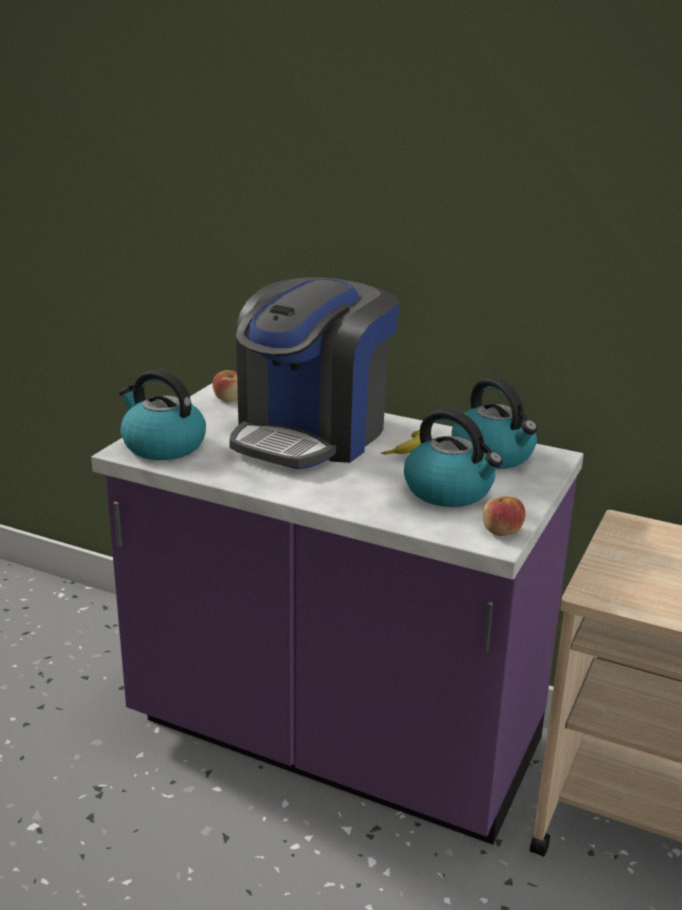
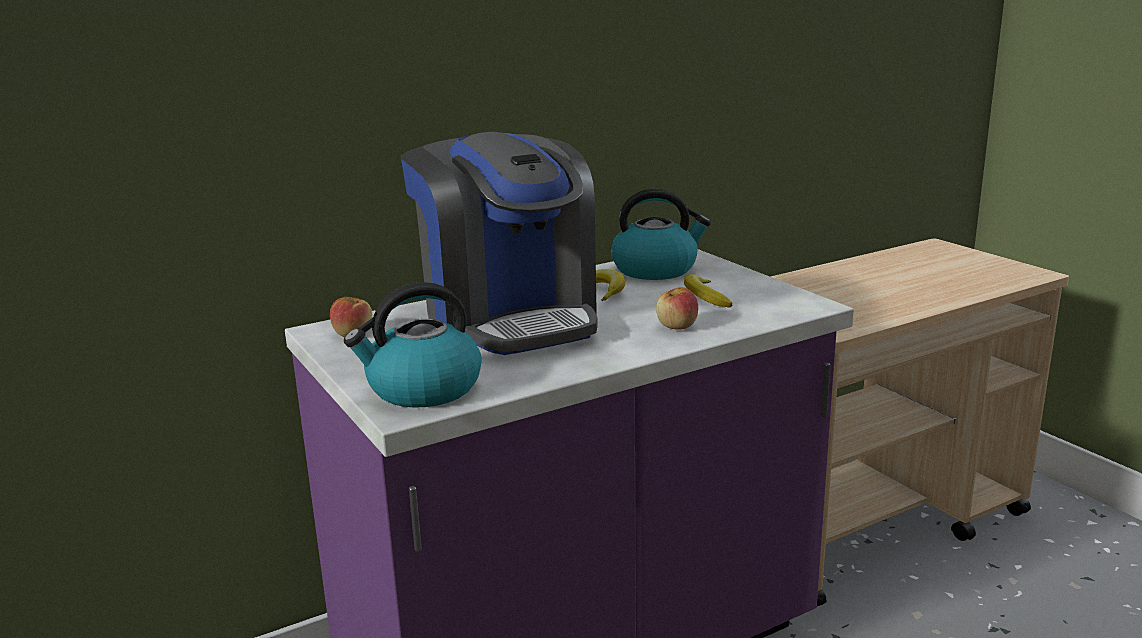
camera: 55 degrees left, 5 degrees down
(450, 491) = (705, 297): kettle -> banana
(501, 531) = (798, 299): apple -> apple (677, 326)

